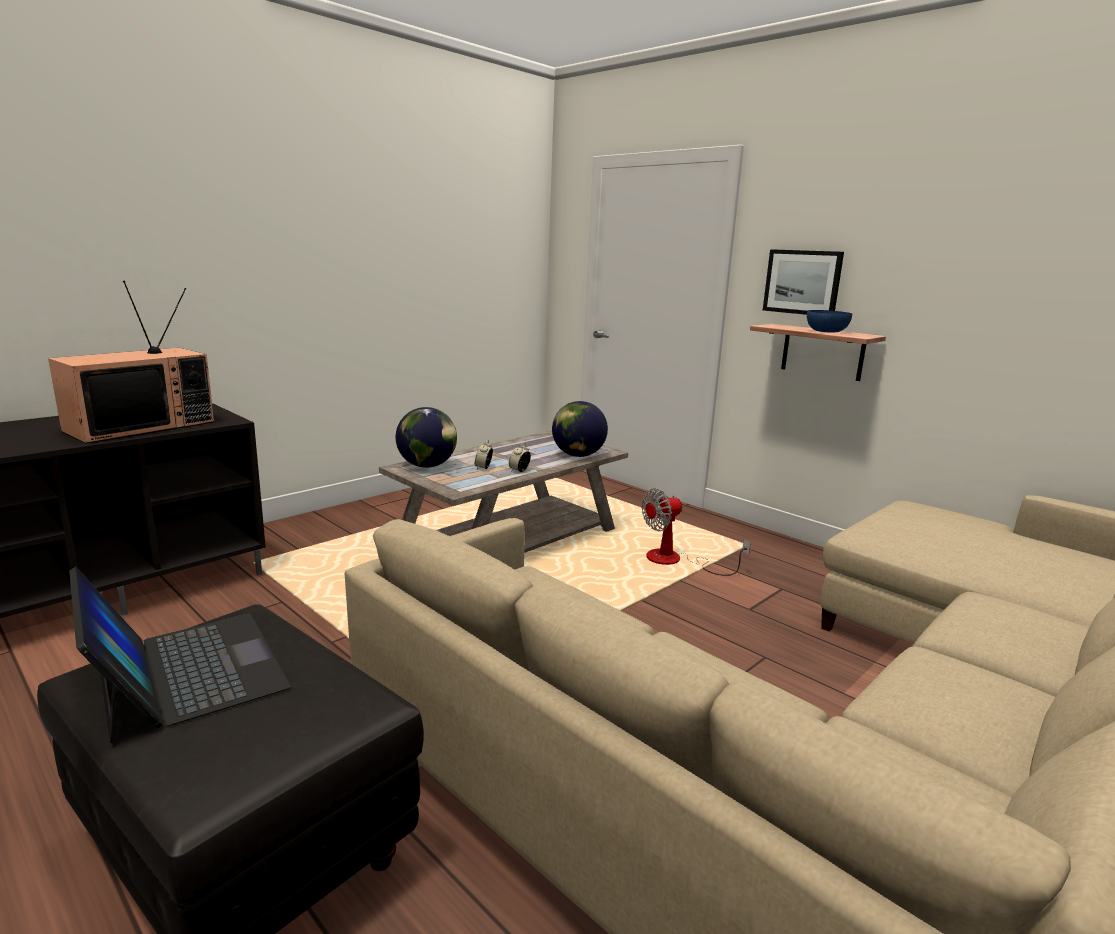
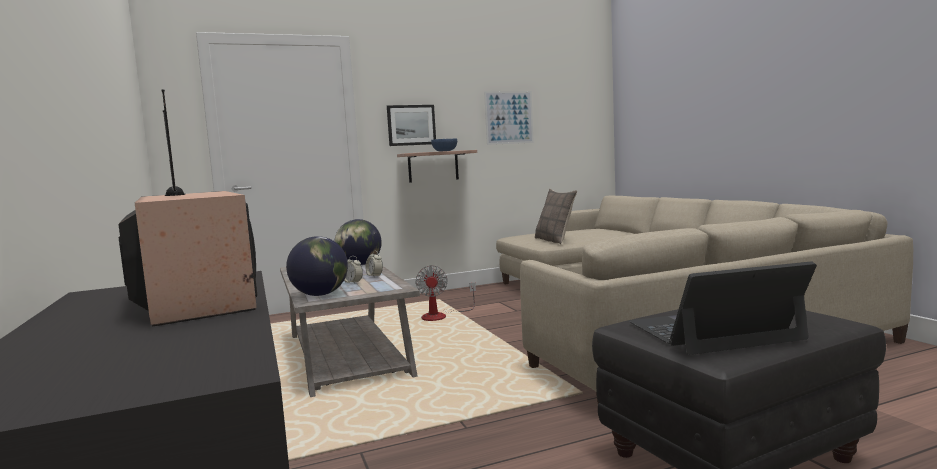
camera: 65 degrees left, 10 degrees down
(905, 539) = (555, 240): none -> pillow
(994, 285) = (509, 117): none -> picture

